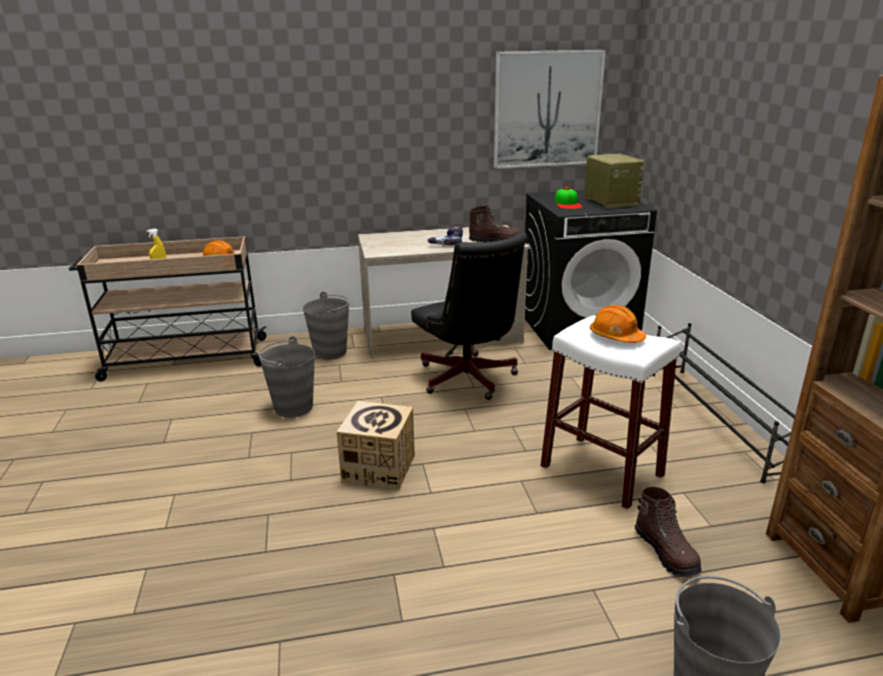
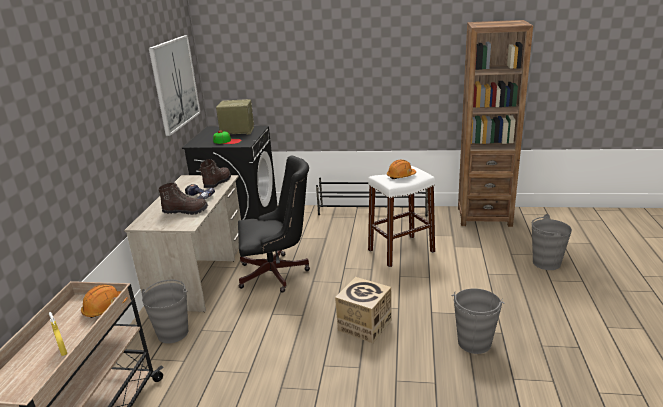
camera: 70 degrees left, 0 degrees up
(293, 407) = (256, 361): grey bucket -> grey bucket (474, 343)
(666, 552) = (467, 250): brown boot -> brown boot (186, 211)

